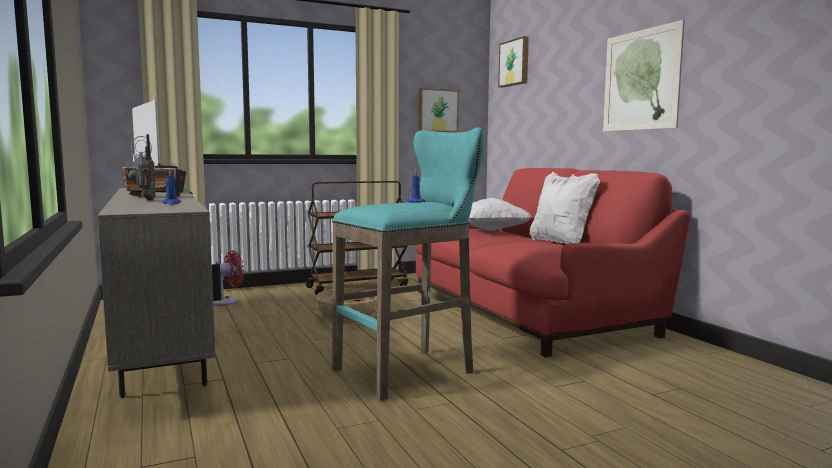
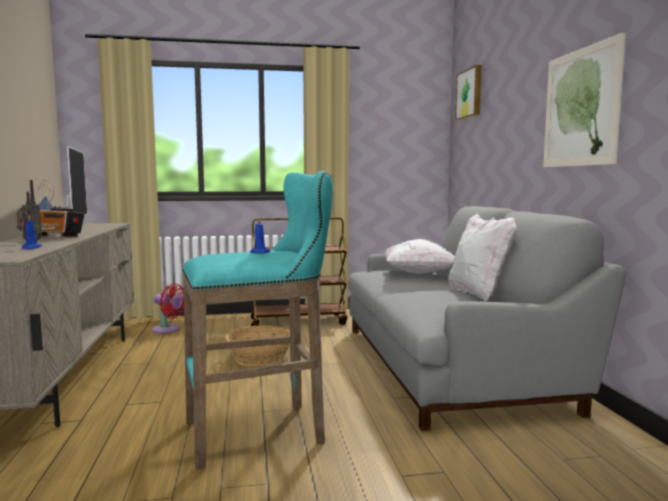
camera: 15 degrees right, 0 degrees up
(226, 301) = (168, 329): red fan -> red fan turned 45 degrees clockwise
(437, 110) = (393, 146): picture -> none
(530, 311) = (451, 365): red sofa -> grey sofa

